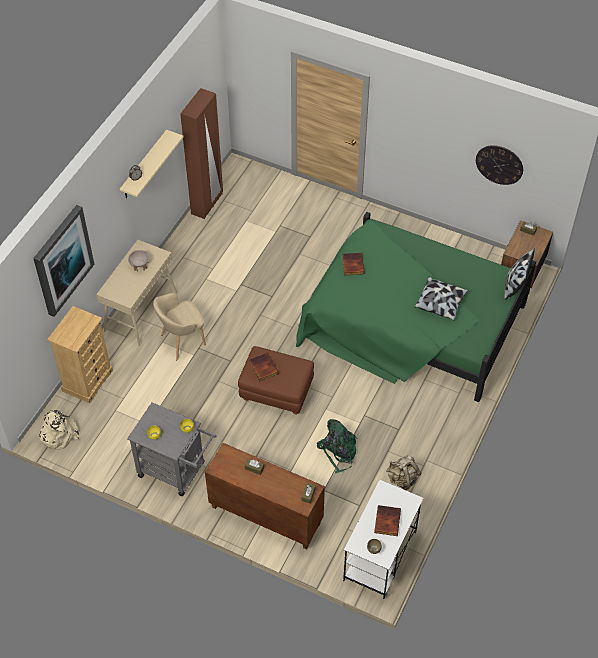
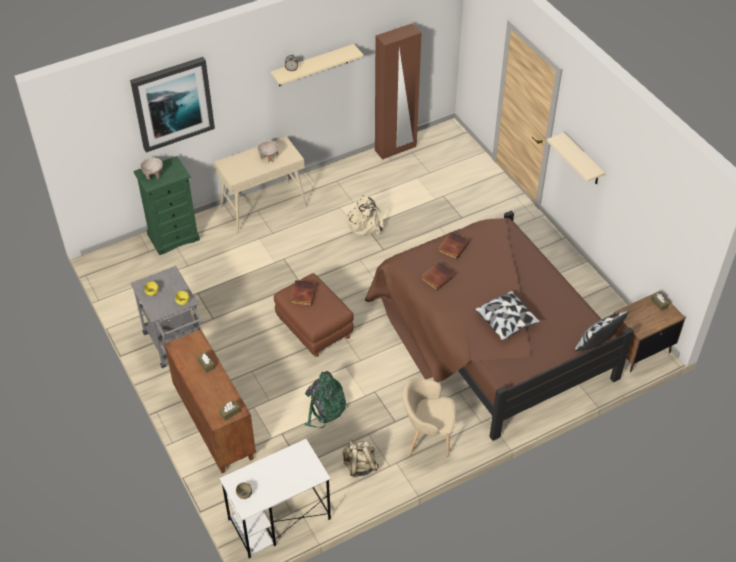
camera: 35 degrees right, 5 degrees down
(58, 434) = (114, 265): beige backpack -> beige backpack (365, 223)
(68, 333) = (153, 174): none -> beige bowl
(87, 380) = (173, 237): beige dresser -> green dresser
(182, 341) = (275, 246): beige armchair -> beige armchair (427, 438)
(386, 521) = (278, 477): book -> book (437, 277)
(410, 143) = (582, 160): none -> beige shelf
(411, 322) = (490, 336): green bed -> brown bed
(499, 164) = (650, 215): wall clock -> none

